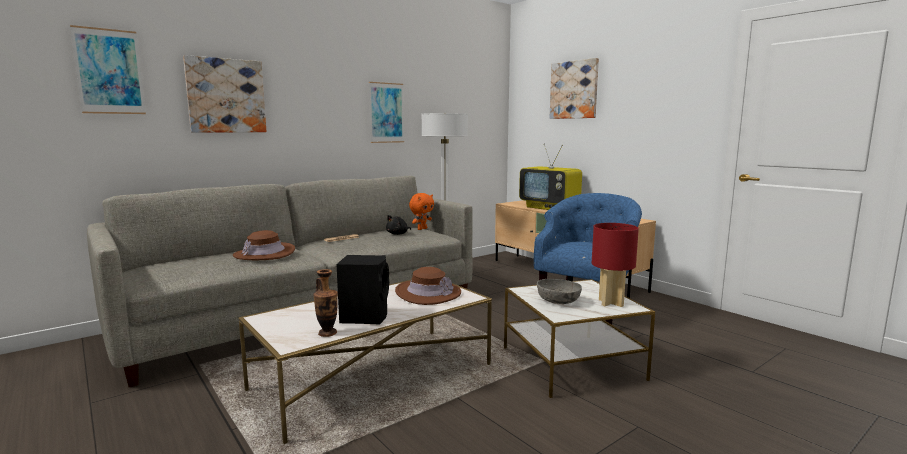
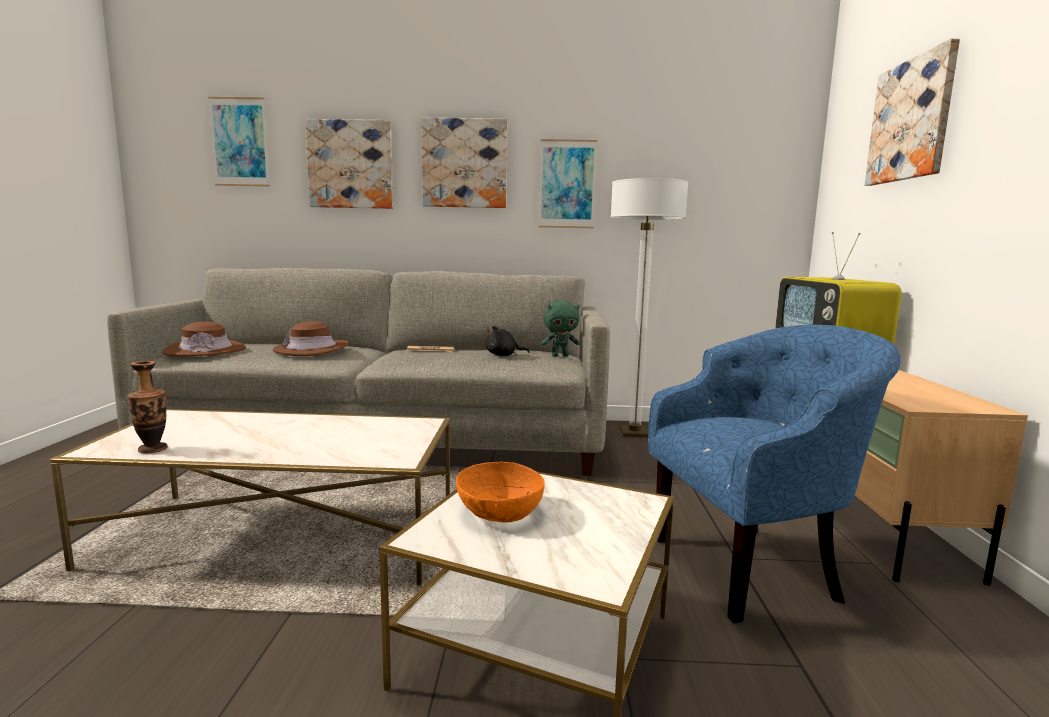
camera: 40 degrees right, 0 degrees up
(318, 97) = (464, 164): none -> picture
(365, 316) = (234, 443): black speaker -> none
(422, 229) = (560, 356): orange plush toy -> green plush toy
(428, 293) = (372, 438): brown hat -> brown hat (205, 350)
(558, 301) = (500, 512): grey bowl -> orange bowl
(611, 303) = (580, 553): red table lamp -> none

